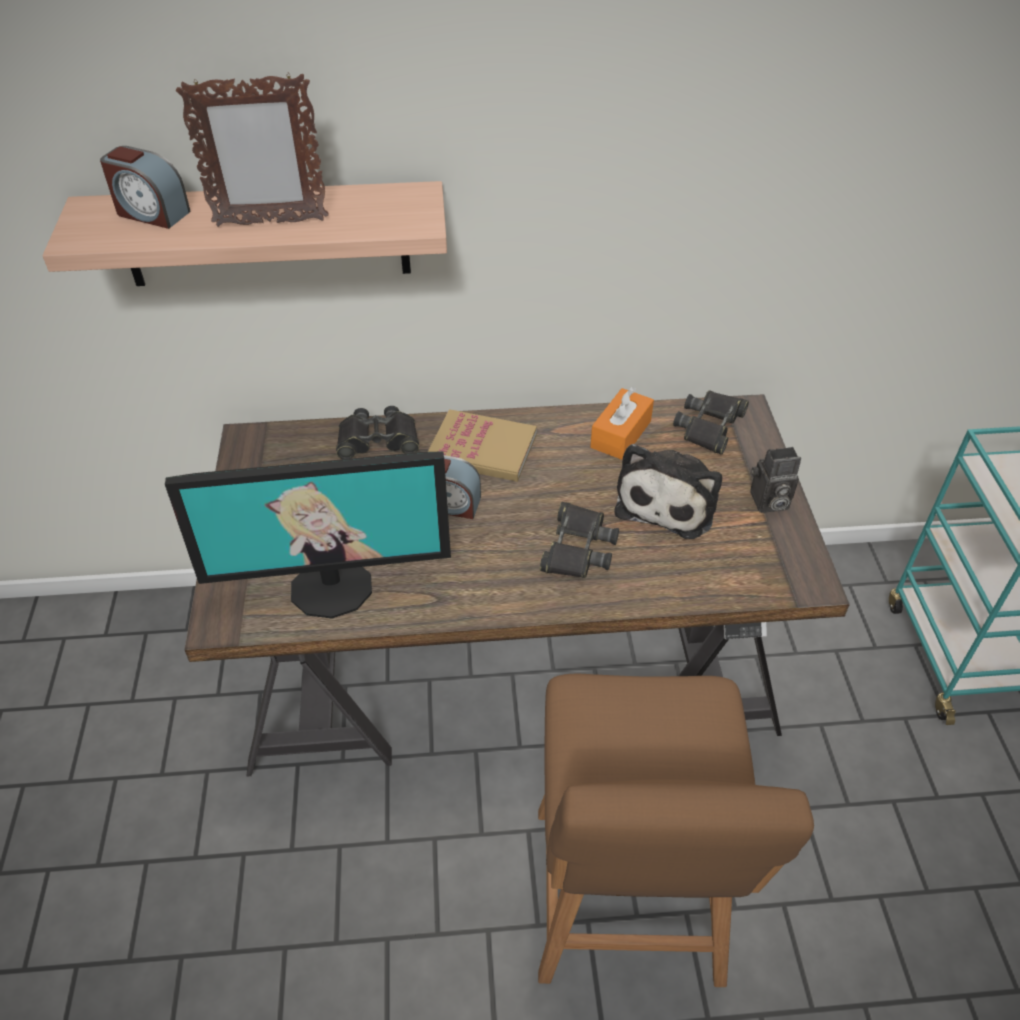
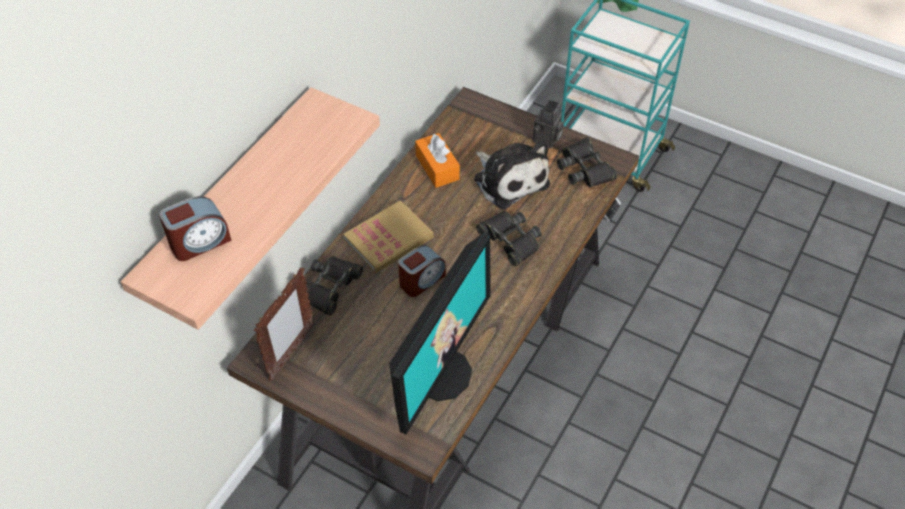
camera: 55 degrees left, 5 degrees up
(270, 222) = (278, 187): picture frame -> picture frame (291, 353)
(627, 903) = (644, 401): brown chair -> none
(710, 426) = (467, 125): black binoculars -> black binoculars (585, 168)

